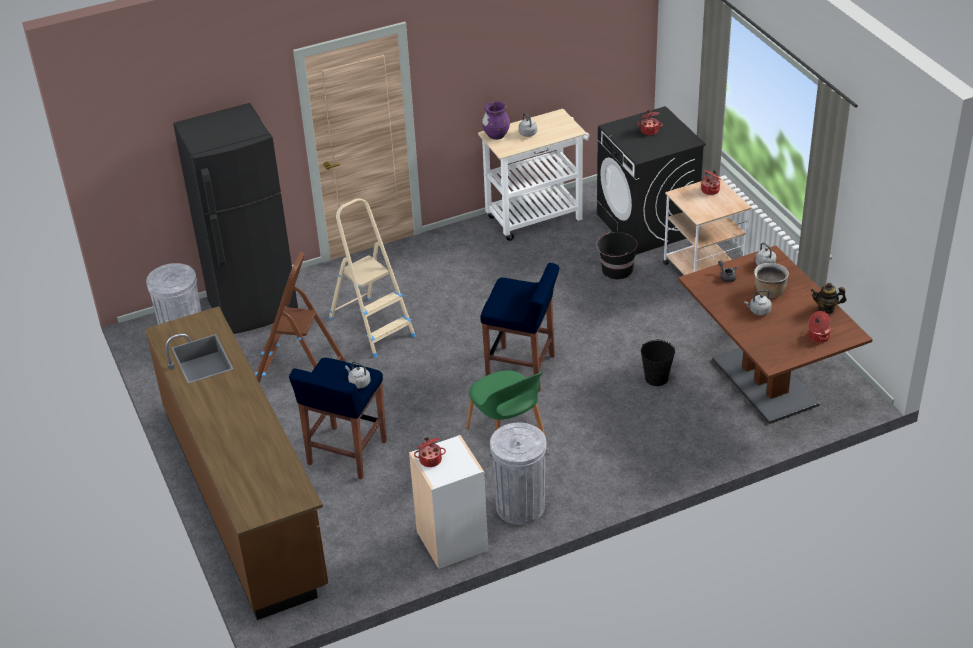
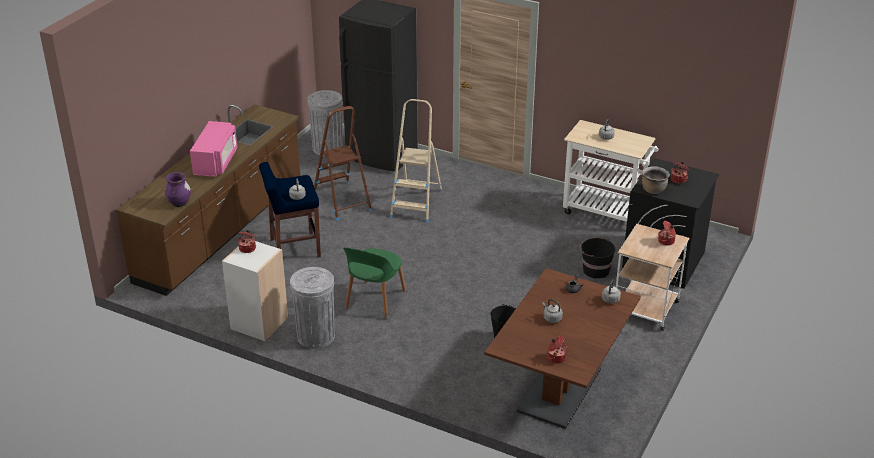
camera: 50 degrees right, 5 degrees down
(236, 409) = (216, 162): none -> pink microwave
(496, 135) = (586, 127): purple vase -> purple vase (179, 203)
(522, 369) = (445, 277): blue stool -> none
(769, 292) = (580, 314): brown cooking pot -> brown cooking pot (653, 190)
(826, 309) = (594, 349): teapot -> none

